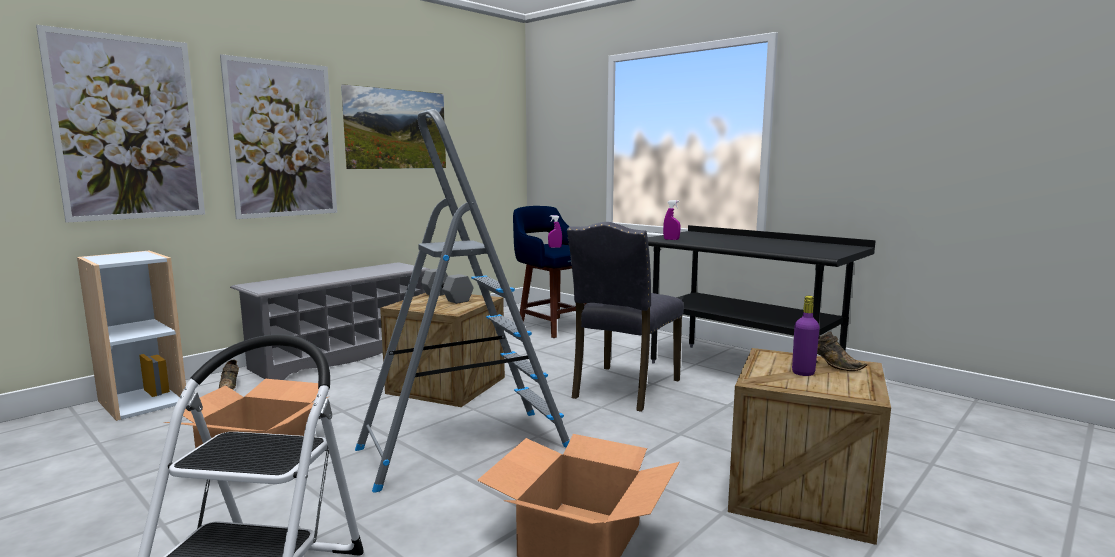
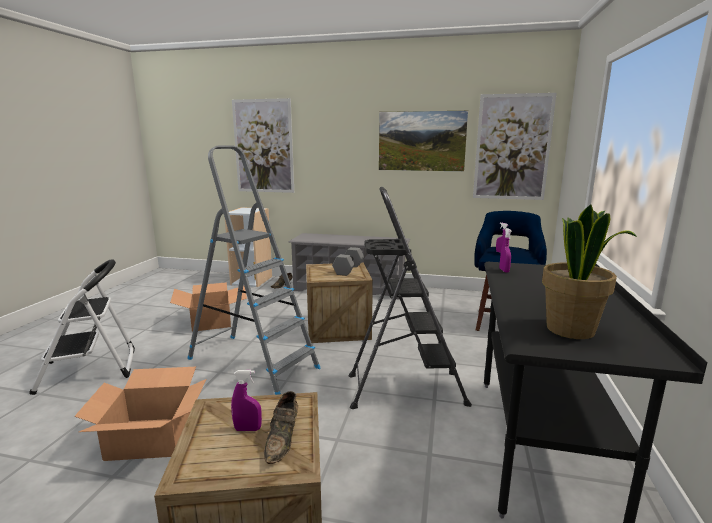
camera: 60 degrees right, 5 degrees up
(282, 140) = (338, 151): picture -> picture (512, 147)
(623, 389) = (404, 389): grey chair -> step ladder
(803, 373) = (247, 429): purple bottle -> purple spray bottle
(807, 248) = (571, 330): none -> potted plant

